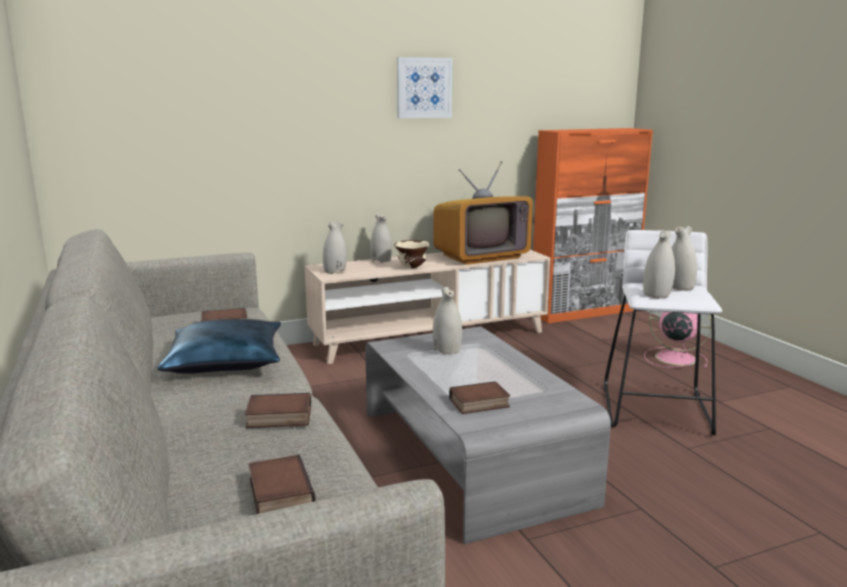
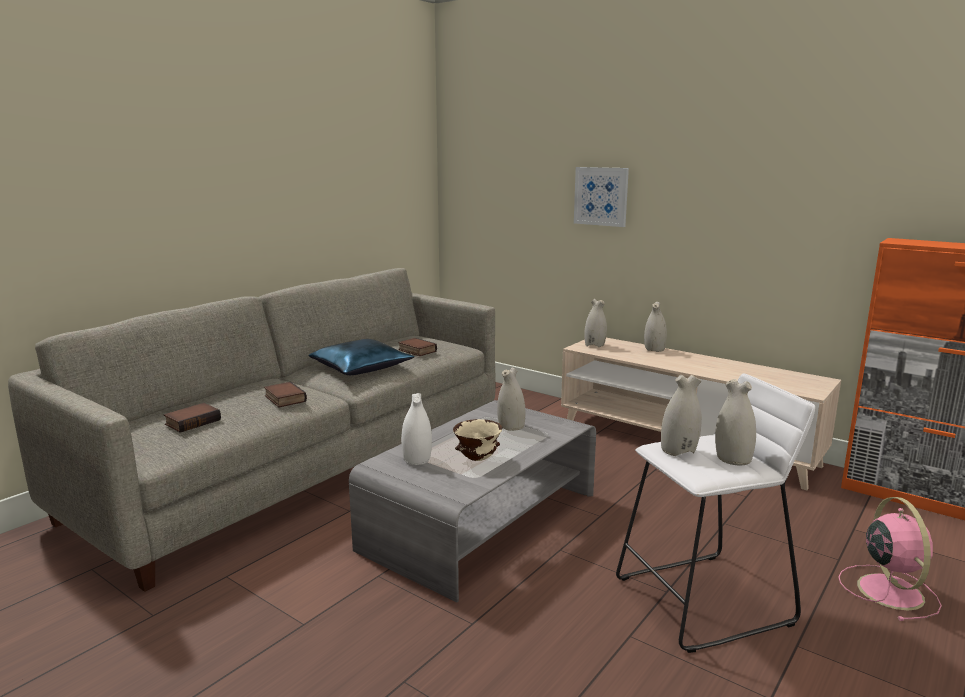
camera: 60 degrees right, 0 degrees up
(412, 268) = (655, 362): beige bowl -> beige bowl (477, 459)
(424, 88) = (732, 177): picture -> picture (601, 196)
(479, 404) = (417, 459): book -> white vase
(481, 256) = (752, 375): television -> none

